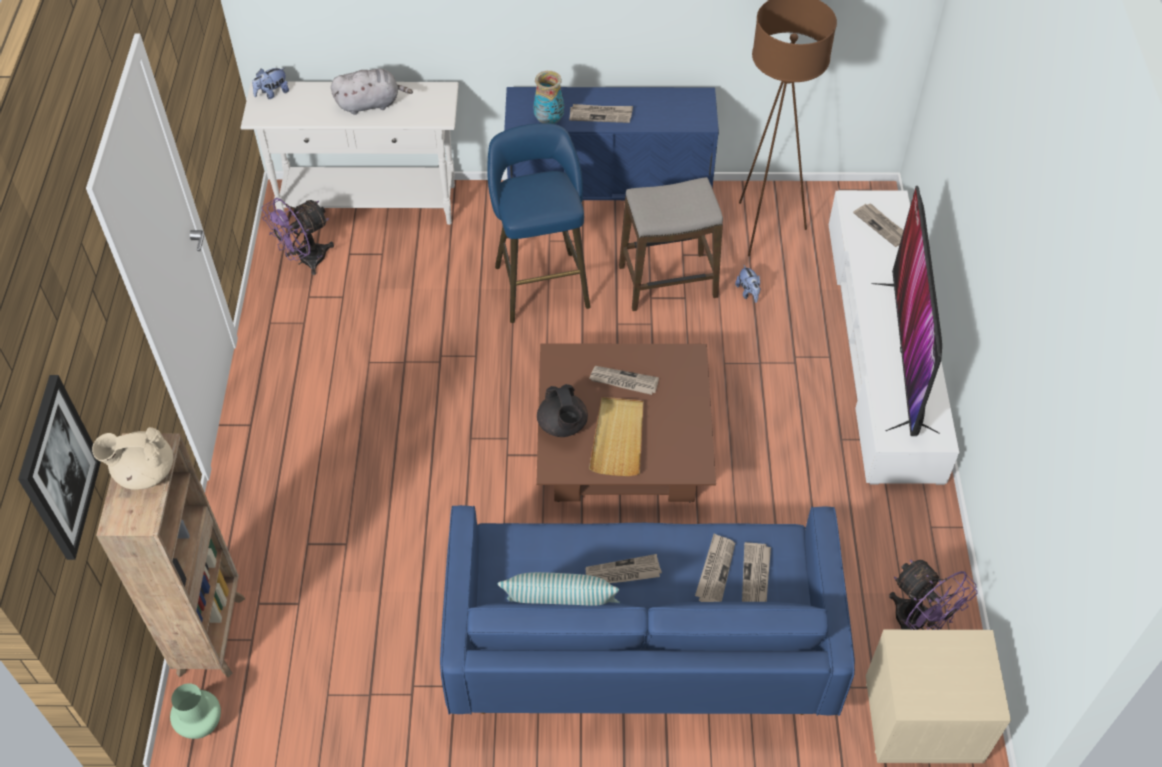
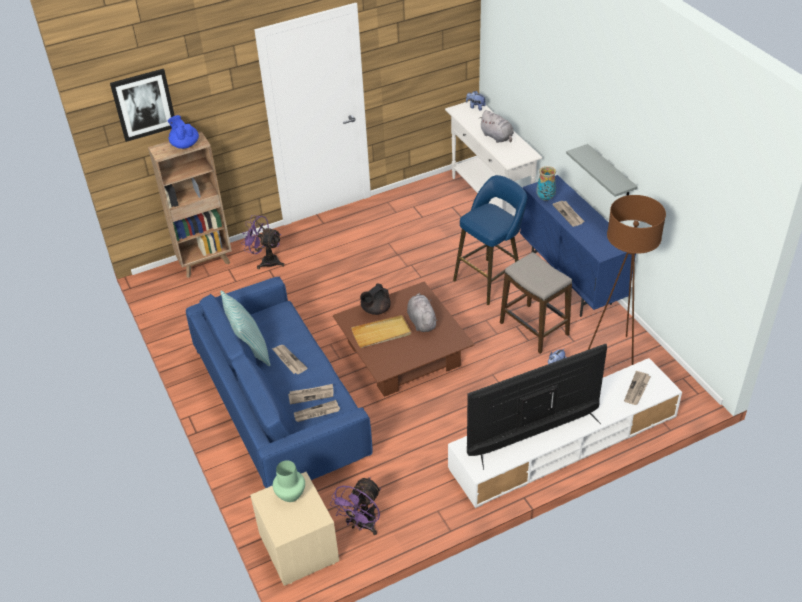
camera: 65 degrees right, 10 degrees down
(144, 472) = (185, 144): beige teapot -> blue teapot
(200, 724) = (159, 280): green vase -> green vase (290, 494)
(305, 260) = (435, 195): purple fan -> purple fan (266, 261)
(623, 381) = (421, 321): newspaper -> grey plush toy
(628, 25) = (610, 176): none -> grey shelf

